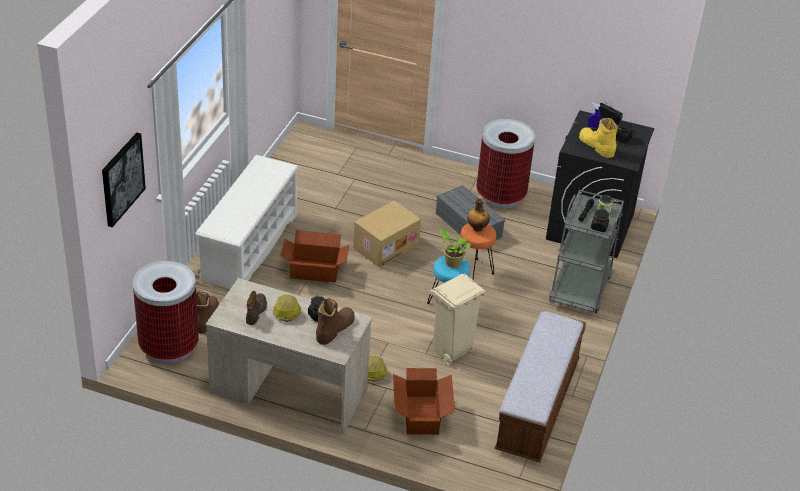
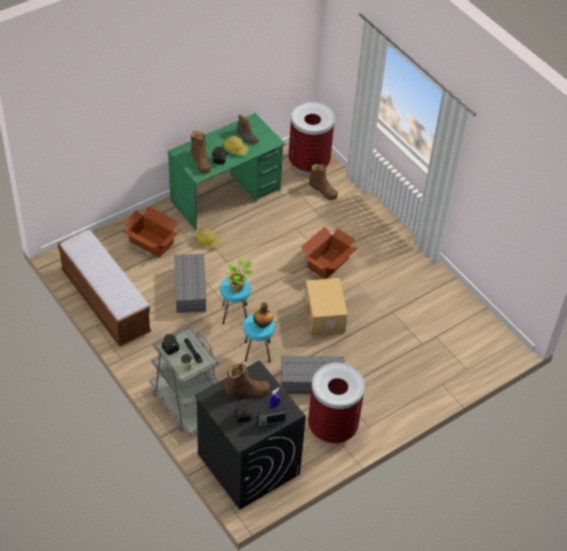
camera: 125 degrees right, 10 degrees up
(122, 179) = (344, 47): picture -> none
(249, 247) = (379, 242): white shoe rack -> none
(288, 391) = (226, 196): beige desk -> green desk
(451, 352) = (189, 288): beige trash can -> grey storage box
(474, 270) = (258, 351): orange stool -> turquoise stool
(596, 146) = (247, 390): yellow boot -> brown boot

